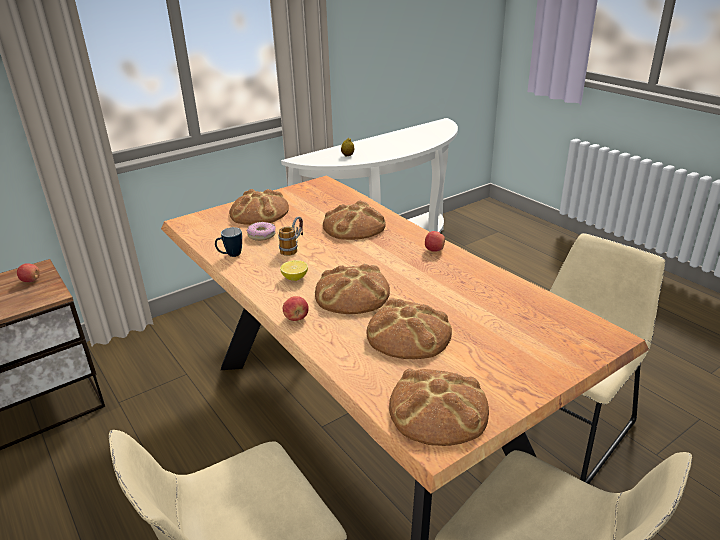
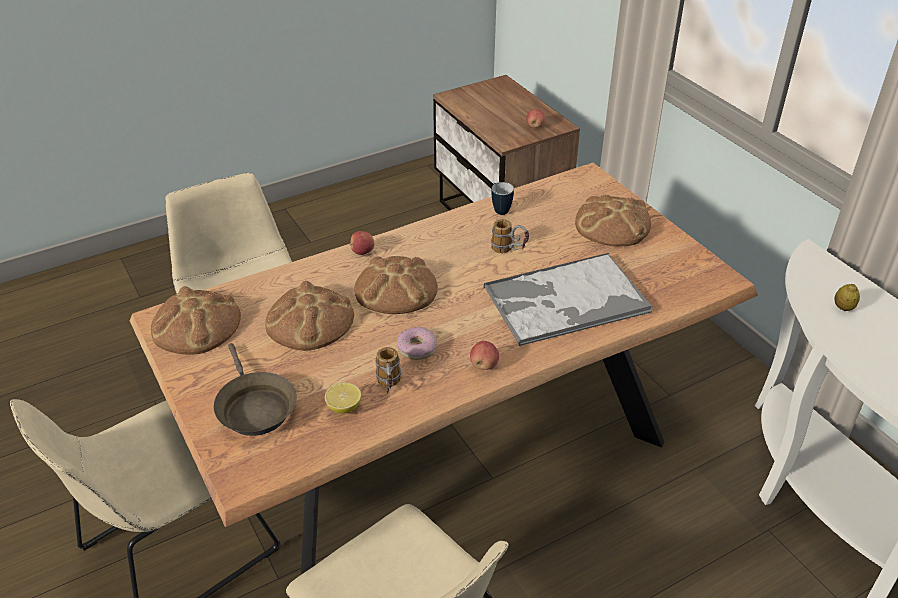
camera: 95 degrees right, 10 degrees up
(261, 235) = (546, 228): donut -> donut (417, 348)
(295, 278) = (439, 251): lemon -> lemon (344, 407)
(354, 226) = (564, 301): bread -> tray
(474, 284) = (389, 387): none -> mug
(532, 345) = (254, 407): none -> brown frying pan

